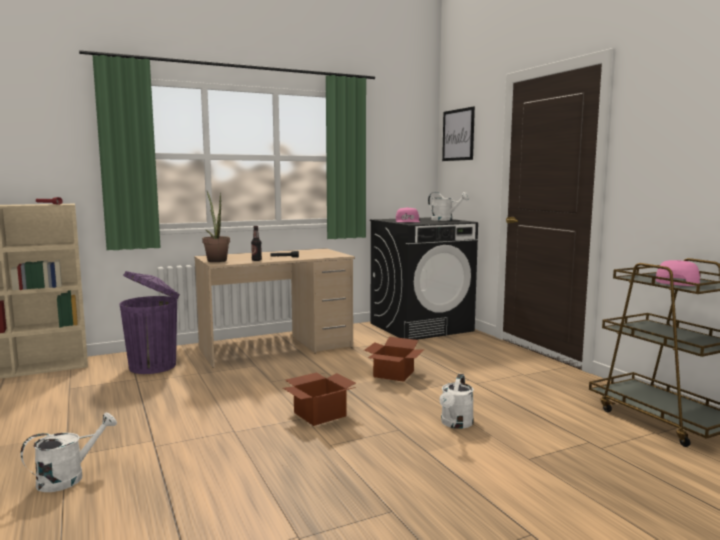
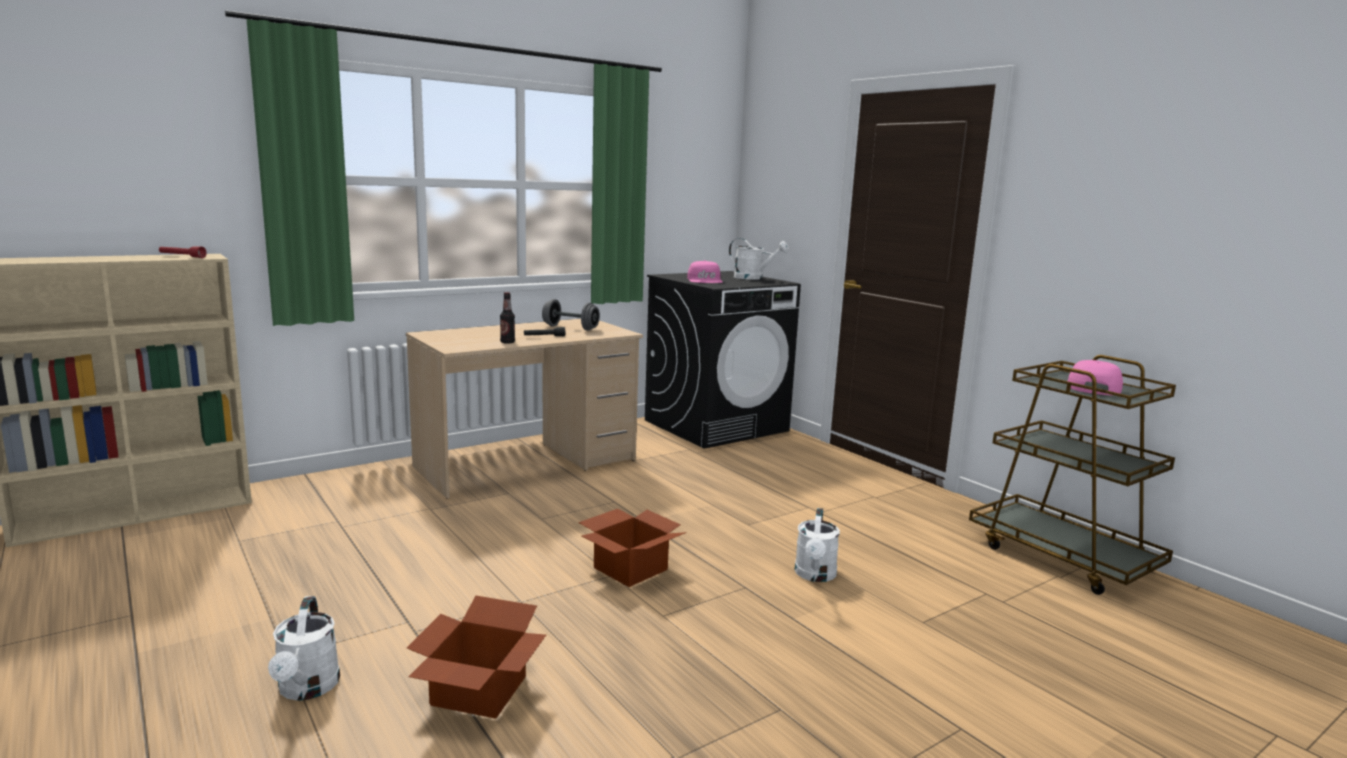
camera: 10 degrees left, 5 degrees up
(69, 477) = (307, 689): white watering can -> white watering can turned 135 degrees clockwise
(154, 366) = (356, 498): purple trash can -> none
(216, 260) = (446, 342): potted plant -> none
(307, 253) = (570, 328): none -> grey dumbbell
(392, 374) = (705, 502): cardboard box -> cardboard box (476, 692)
(458, 135) = (772, 158): picture -> none

